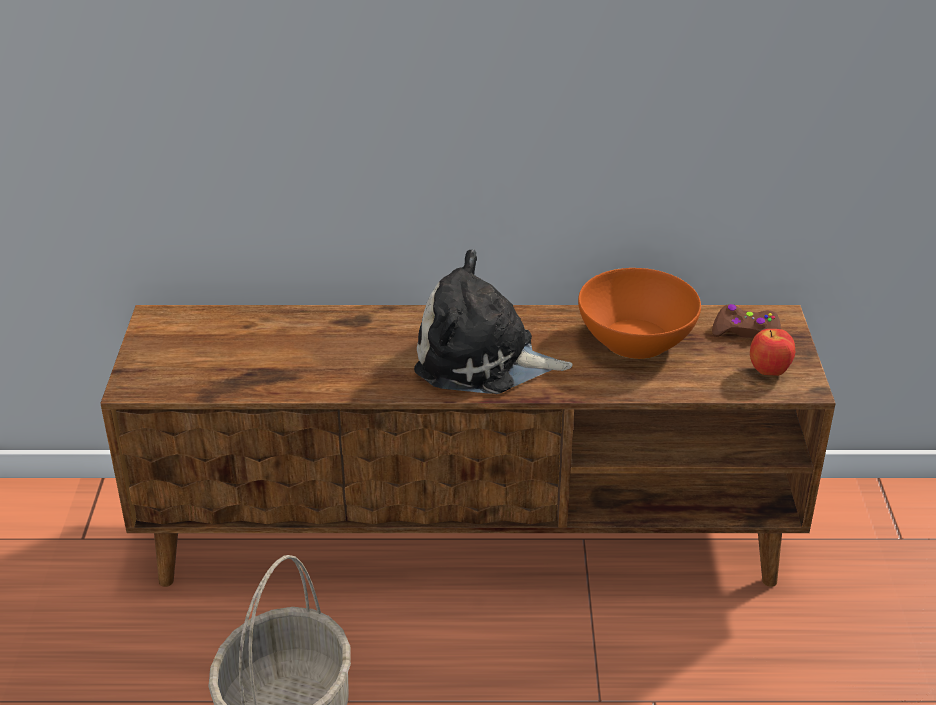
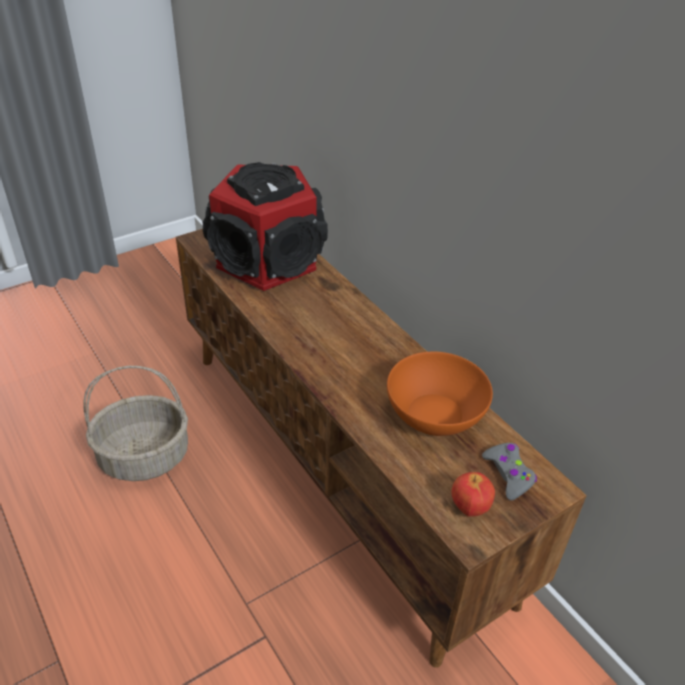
camera: 55 degrees right, 5 degrees up
(255, 346) = (268, 261): none -> speaker
(482, 360) = (338, 352): plush toy -> none
(746, 332) = (508, 474): brown game controller -> grey game controller

